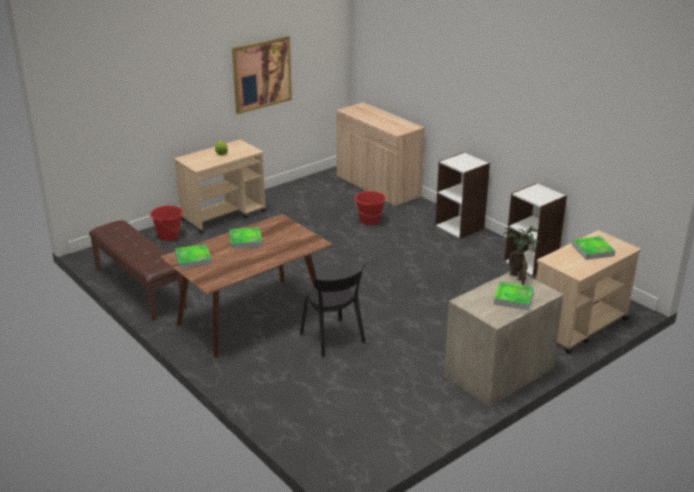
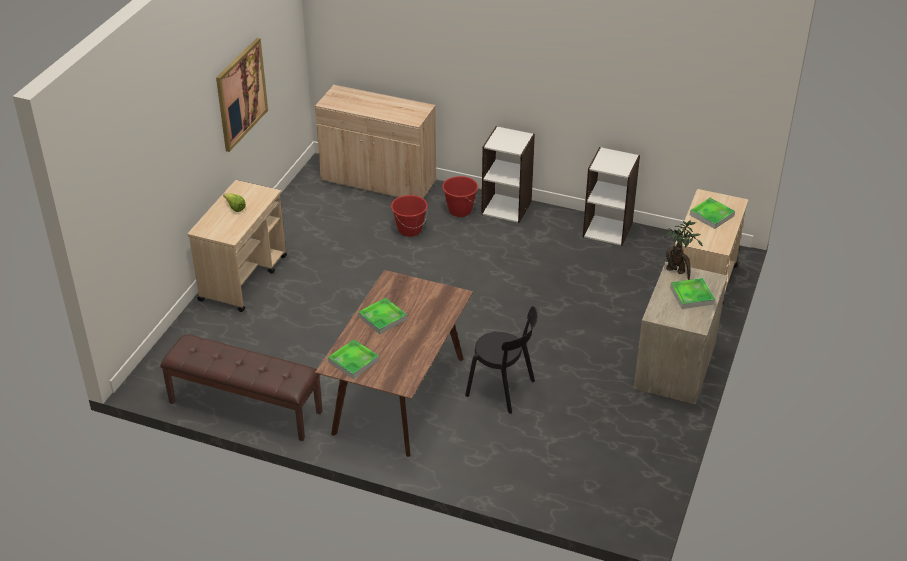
camera: 30 degrees left, 10 degrees up
(169, 236) = (207, 328): red bucket -> red bucket (460, 210)

